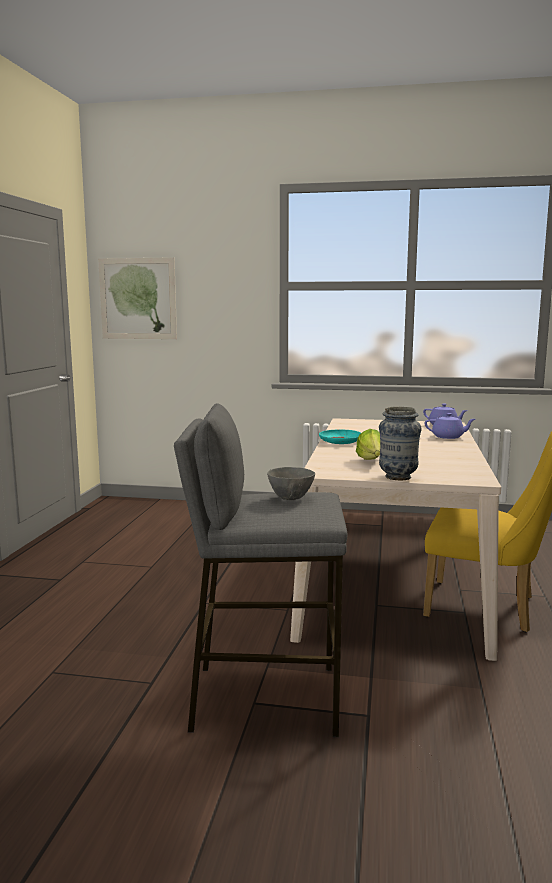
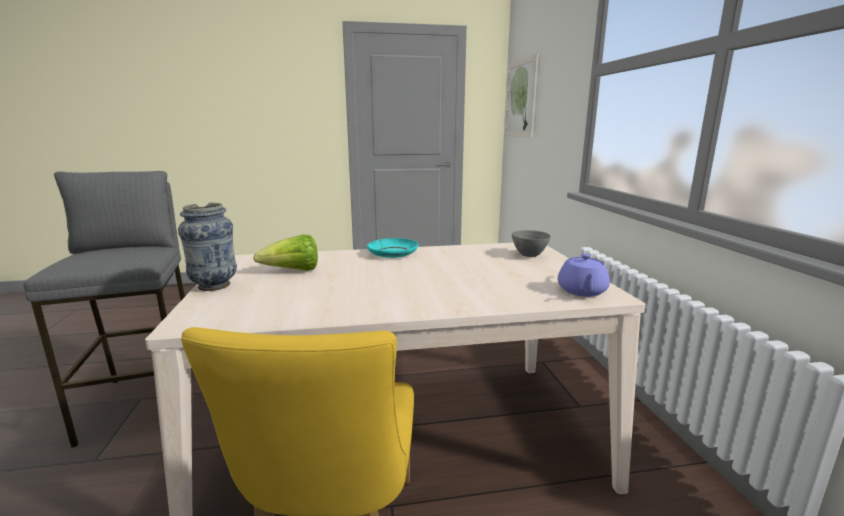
camera: 70 degrees right, 5 degrees up
(291, 498) = (124, 256): grey bowl -> grey bowl (529, 255)
(448, 437) = (484, 298): purple teapot -> none

